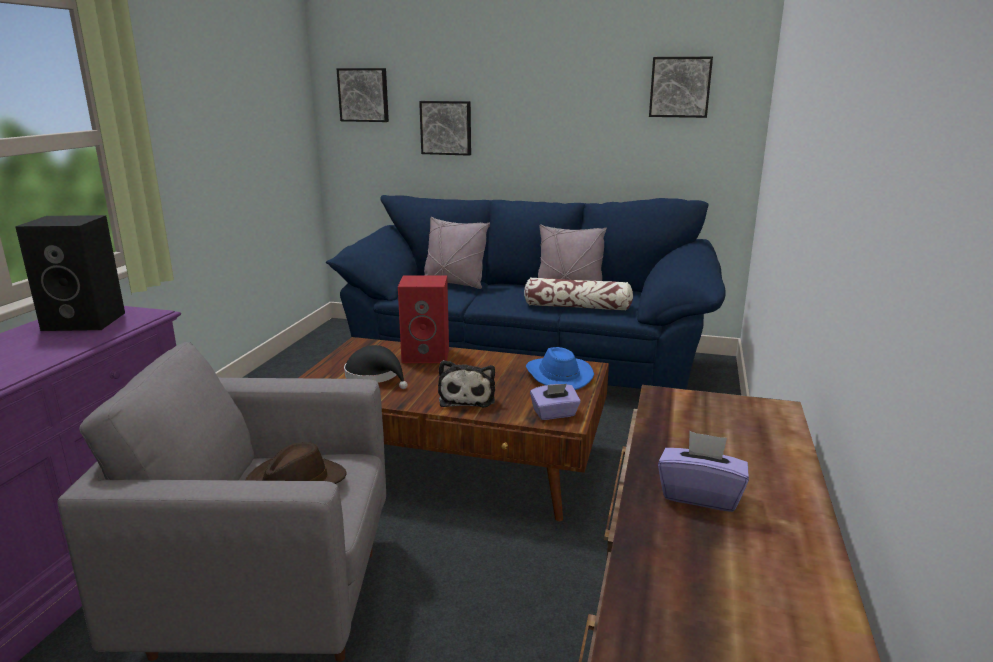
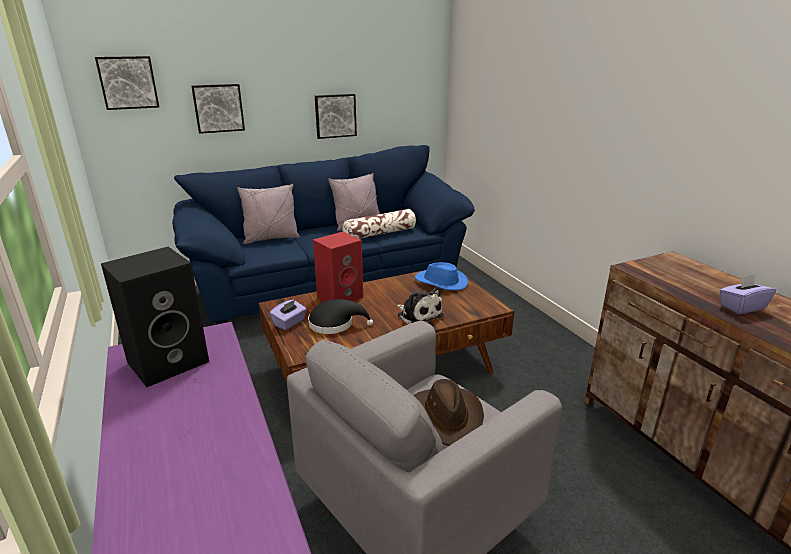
camera: 40 degrees left, 5 degrees up
(554, 414) = (480, 305): purple tissue box -> purple tissue box (289, 323)
(680, 87) = (395, 66): picture -> picture (335, 115)

